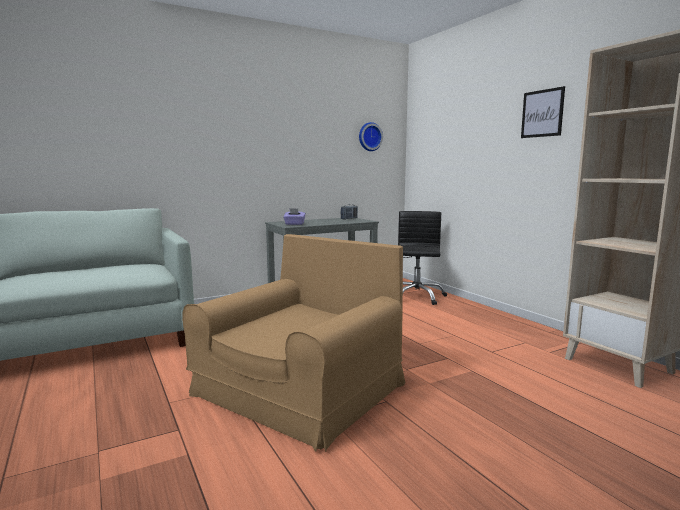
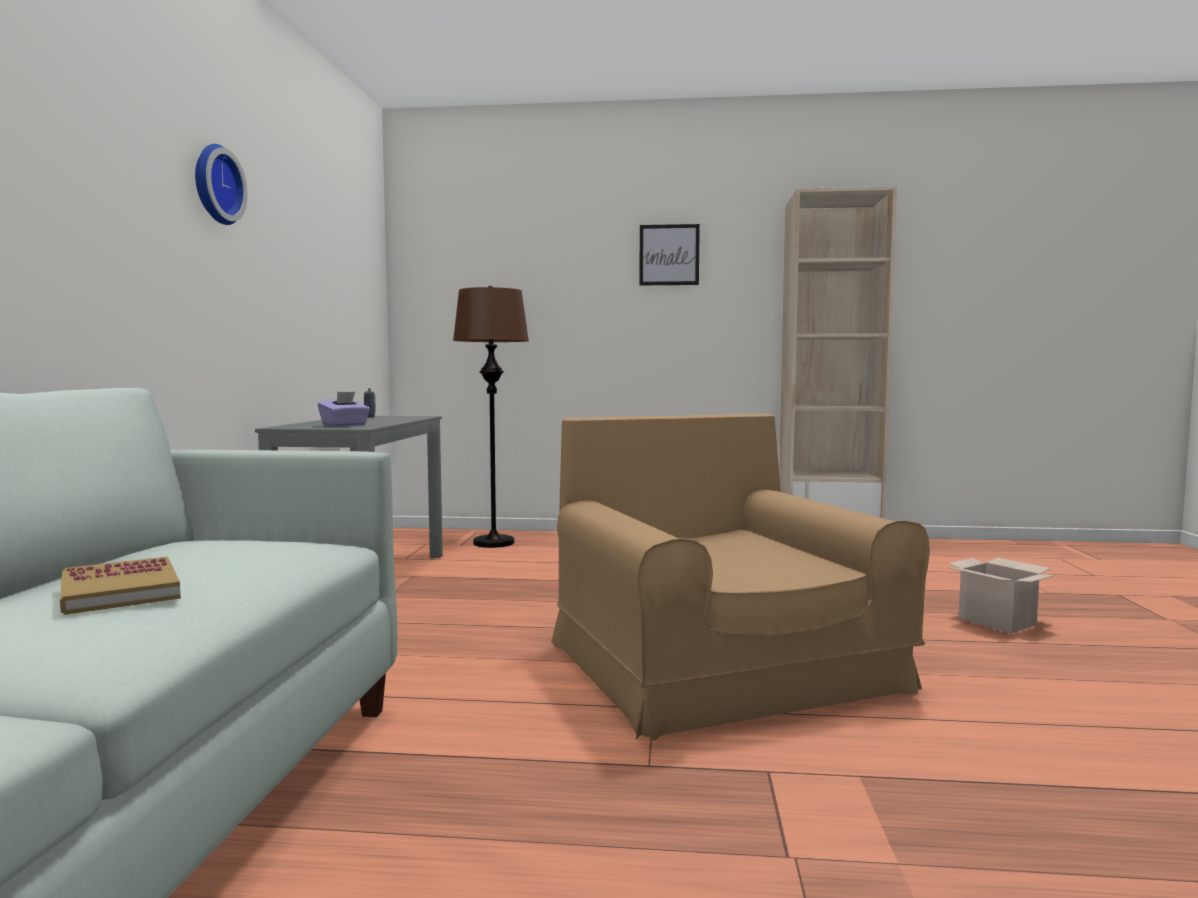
camera: 55 degrees left, 5 degrees down
(61, 275) = (120, 591): none -> book
(369, 137) = (356, 263): wall clock -> wall clock (214, 185)
(416, 297) = (494, 543): black office chair -> brown floor lamp
(537, 467) = (999, 622): none -> cardboard box

